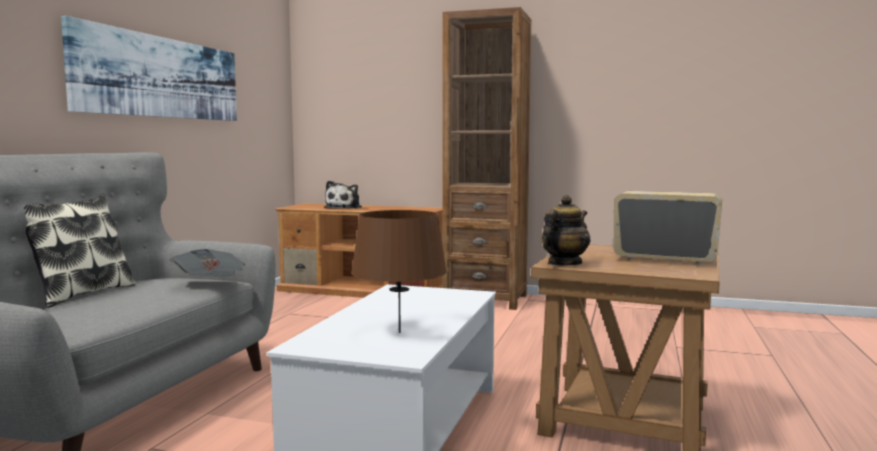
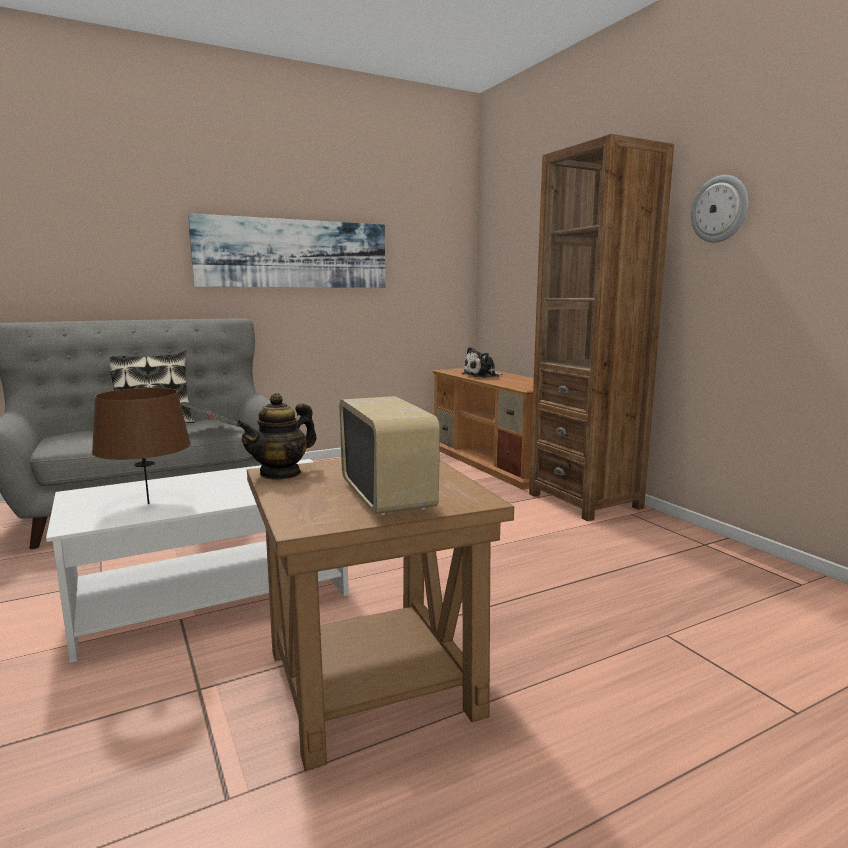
camera: 45 degrees right, 5 degrees up
(564, 264) = (281, 473): teapot -> teapot turned 135 degrees clockwise
(570, 69) = (719, 209): none -> wall clock

